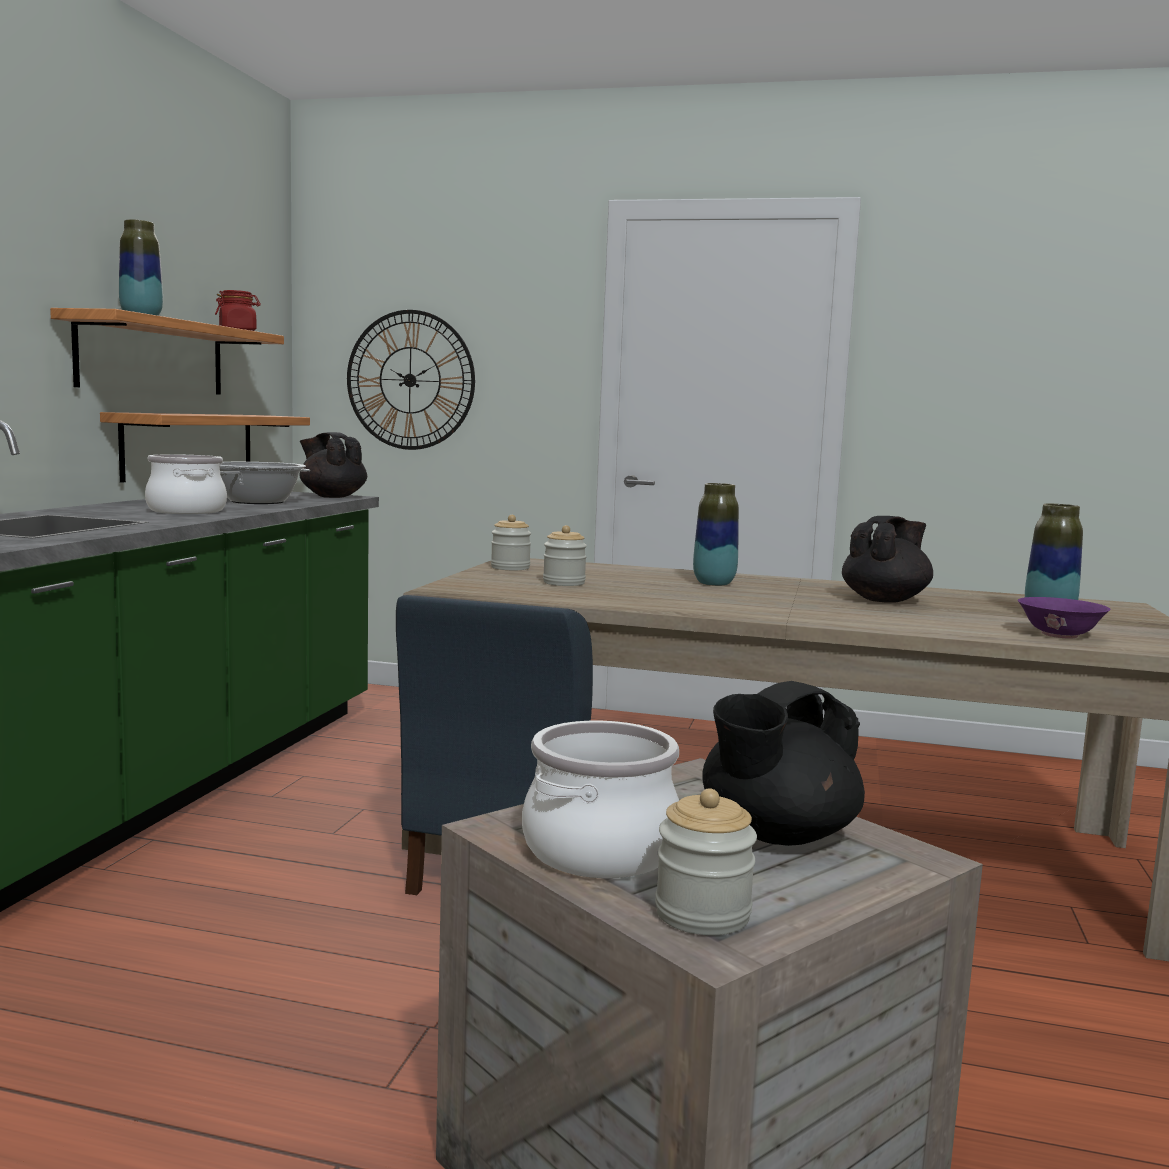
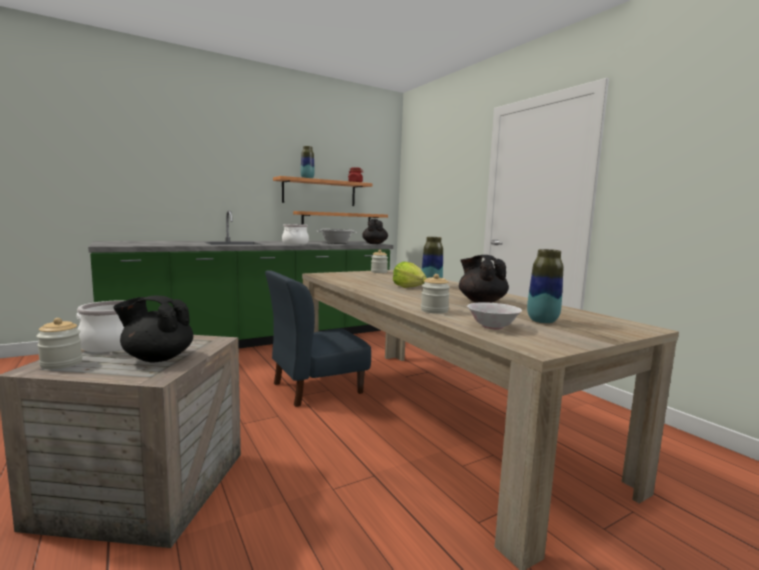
camera: 45 degrees right, 0 degrees up
(410, 380) = (428, 199): wall clock -> none
(564, 583) = (370, 277): jar -> jar (434, 310)
(707, 592) = (408, 287): none -> lettuce
(885, 600) = (481, 301): black teapot -> black teapot turned 120 degrees counterclockwise
(1060, 635) = (493, 327): purple bowl -> white bowl

